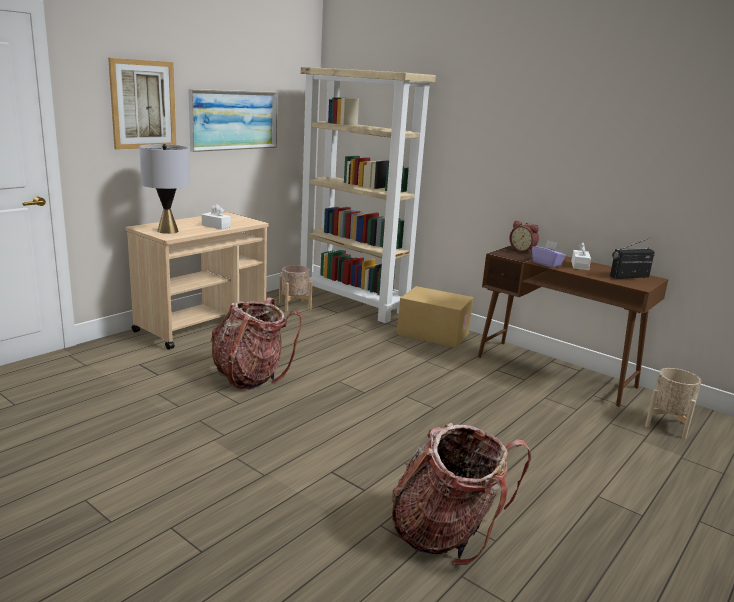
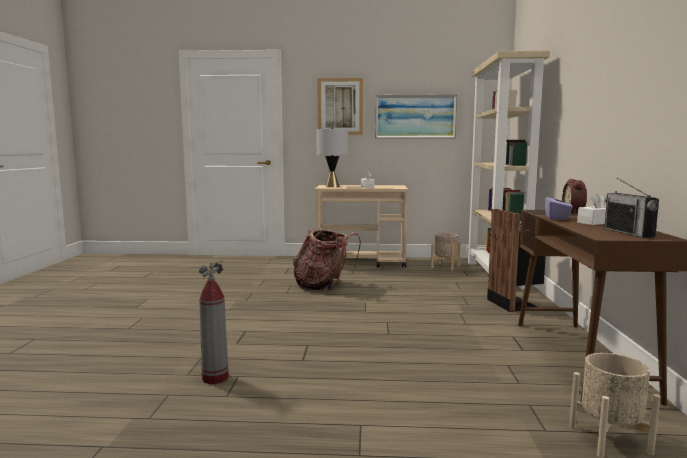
camera: 55 degrees right, 10 degrees down
(432, 334) = (515, 303): cardboard box -> black trash can
(447, 534) = (215, 378): backpack -> fire extinguisher
(629, 277) = (628, 233): radio -> radio turned 135 degrees counterclockwise

